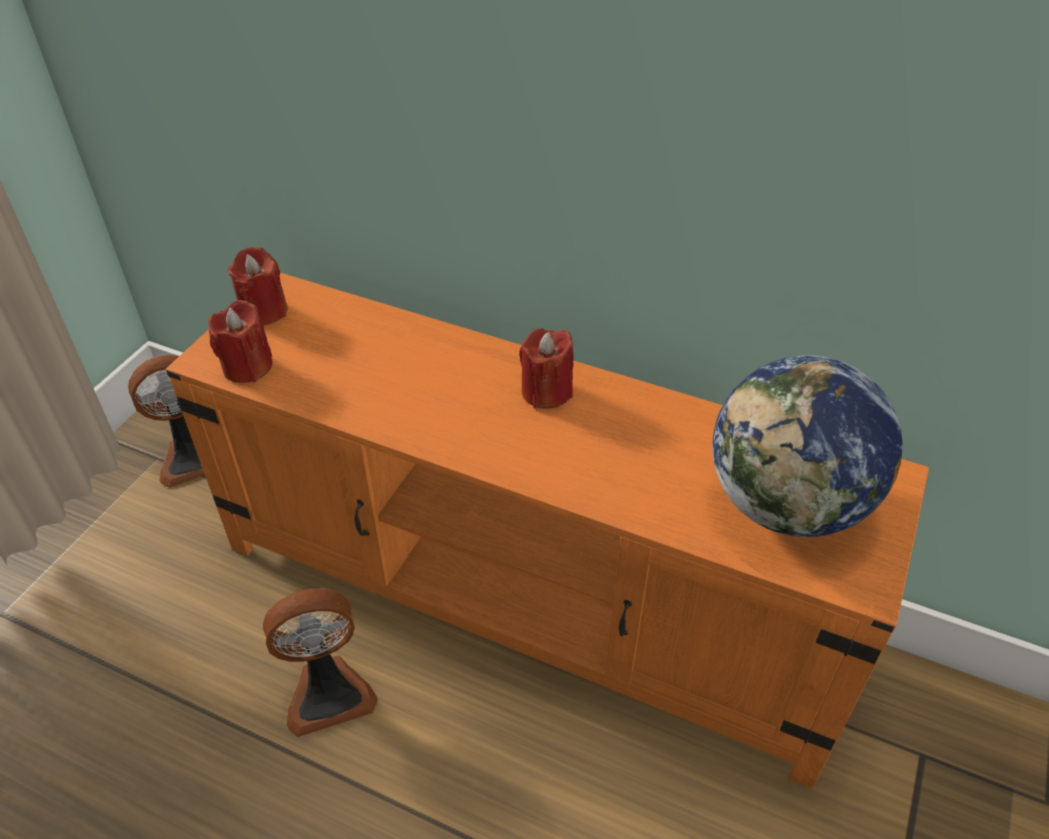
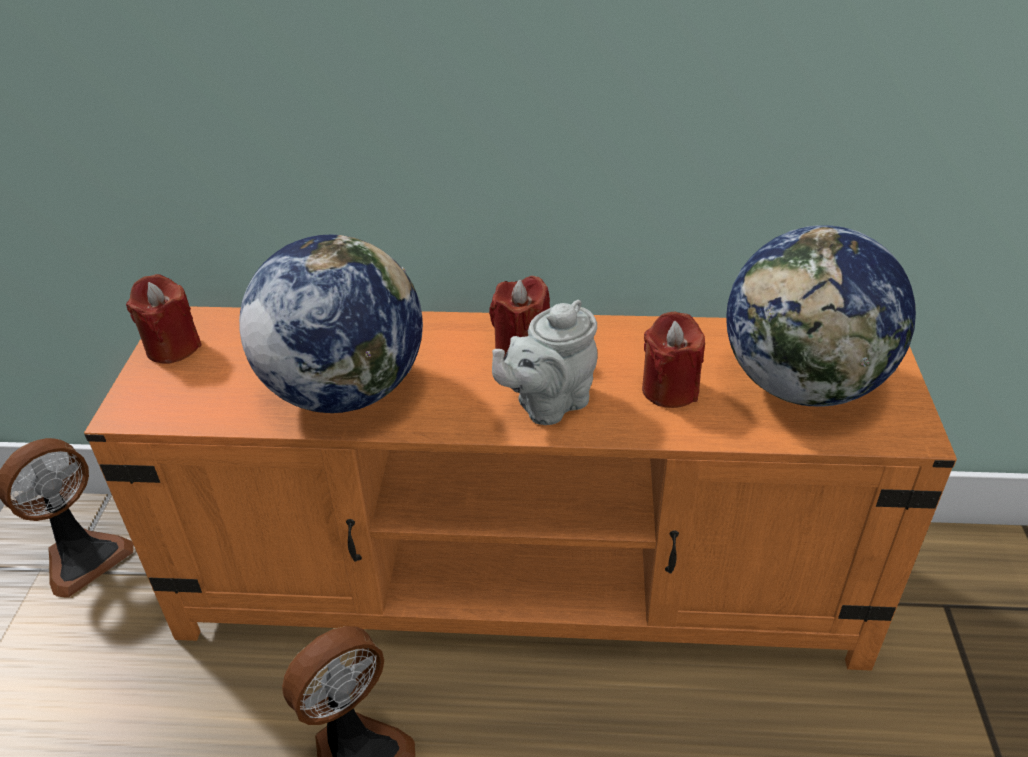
camera: 20 degrees left, 5 degrees down
(247, 366) = (184, 405): red candle -> red candle (670, 389)
(377, 389) = (344, 390): none -> globe
(539, 453) = (548, 404): none -> grey teapot

